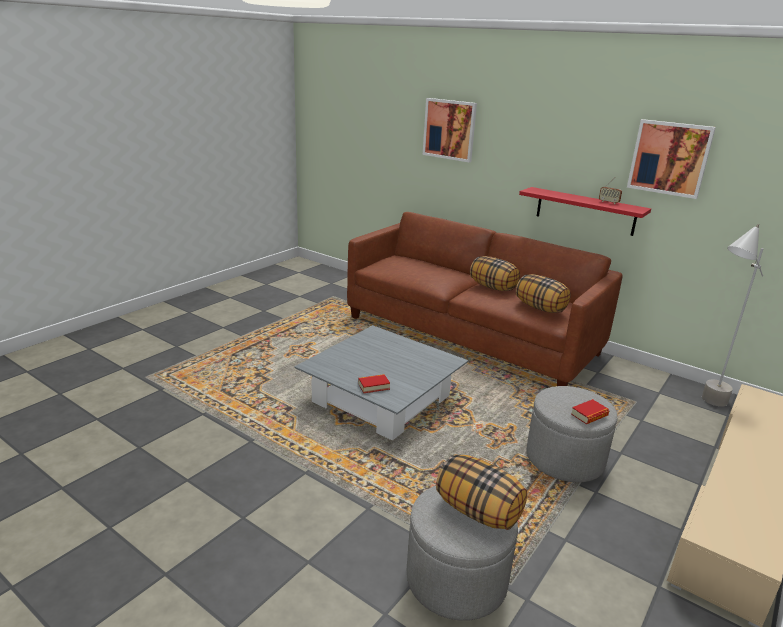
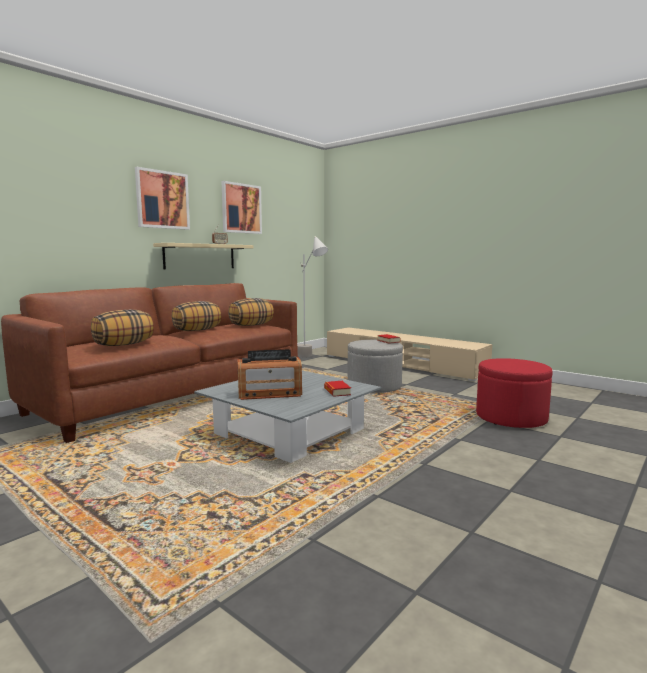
camera: 85 degrees left, 15 degrees down
(365, 355) = (269, 393): none -> radio
(449, 129) = (46, 189): picture -> picture (162, 200)
(456, 579) = (511, 418): grey ottoman -> red ottoman
(478, 511) = (510, 360): pillow -> pillow (124, 345)
(585, 211) = (200, 256): red shelf -> beige shelf

